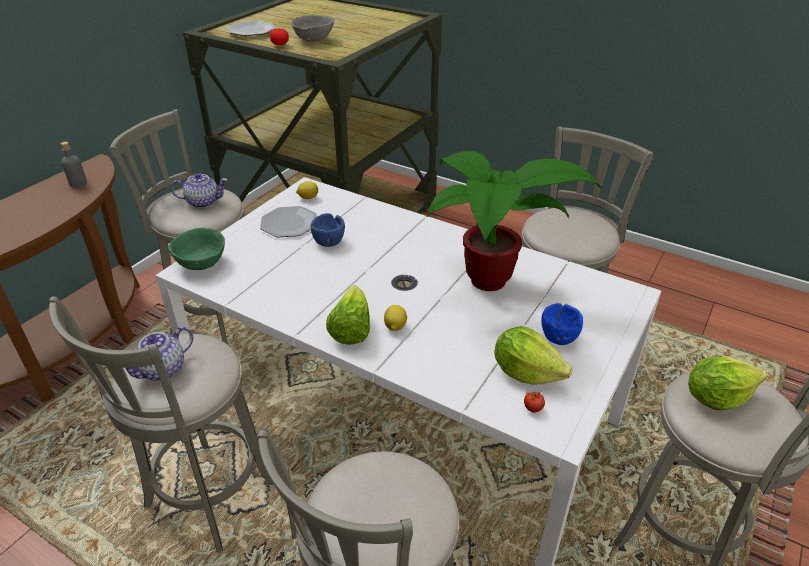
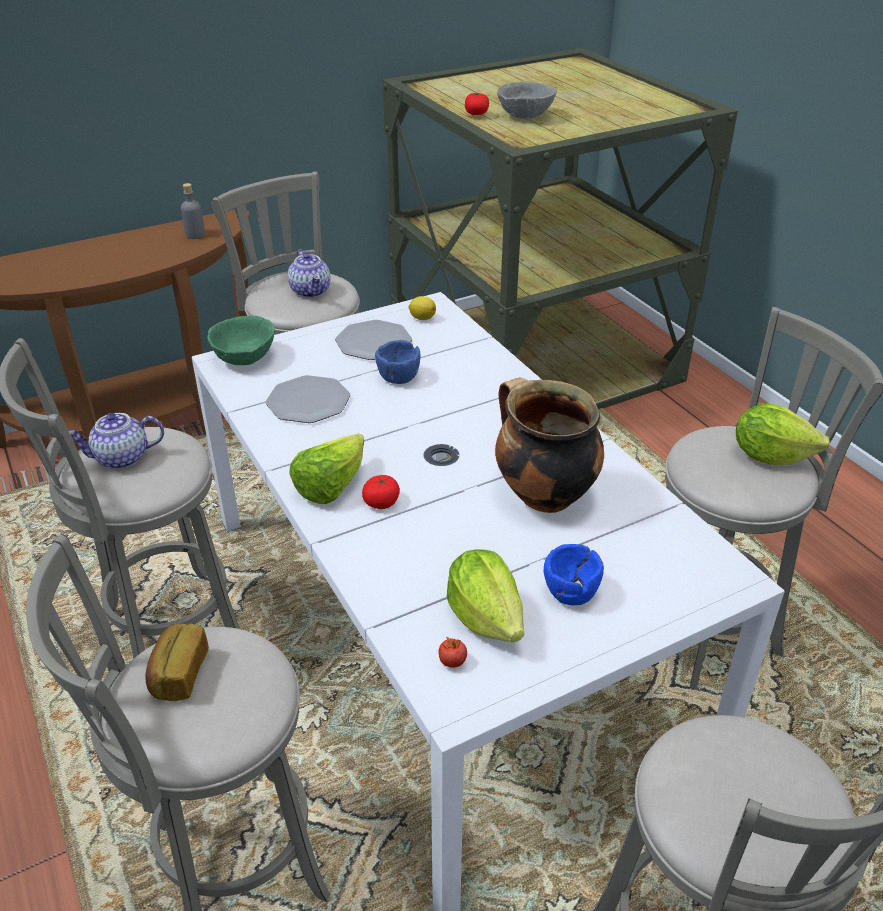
camera: 30 degrees right, 0 degrees up
(203, 202) = (311, 291): teapot -> teapot turned 45 degrees clockwise
(251, 30) = (462, 90): plate -> plate (308, 402)
(357, 504) = (178, 674): none -> bread
(395, 327) = (381, 502): lemon -> tomato
(489, 285) = (542, 495): potted plant -> cooking pot
(716, 398) = (730, 765): lettuce -> lettuce (770, 455)

